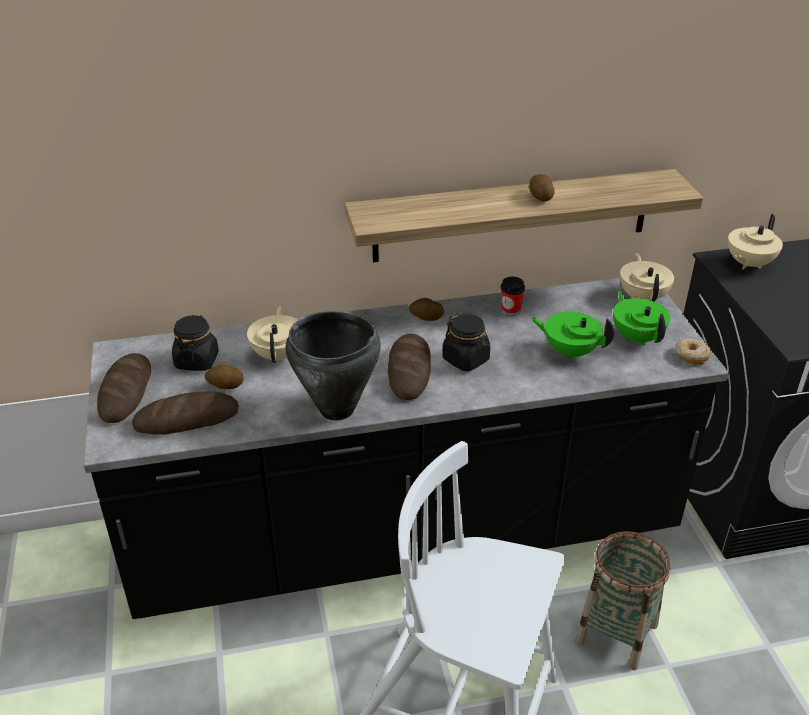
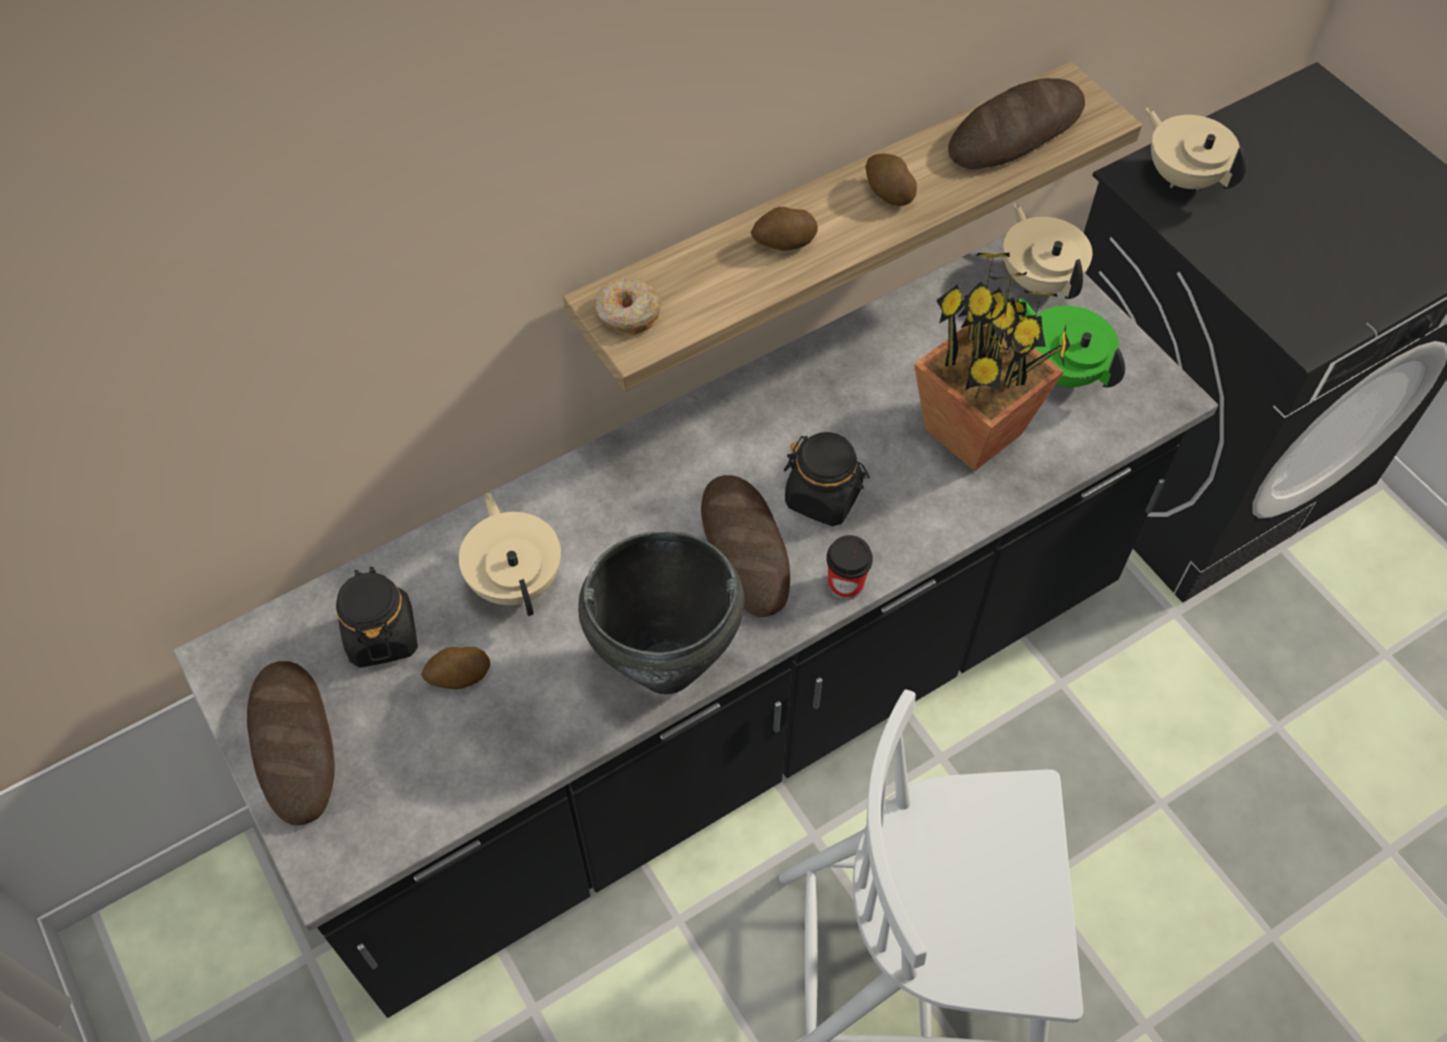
camera: 20 degrees left, 20 degrees up
(186, 419) = (430, 770): bread -> bread (1015, 132)
(426, 318) = (721, 423): potato -> potato (784, 243)
(510, 310) = (849, 367): cup -> cup (845, 585)
(569, 351) = (974, 431): green teapot -> potted plant
(616, 633) = (1078, 775): basket -> none
(691, 356) = (1154, 387): donut -> donut (628, 314)
(748, 264) = (1183, 177): beige teapot -> beige teapot turned 120 degrees clockwise

